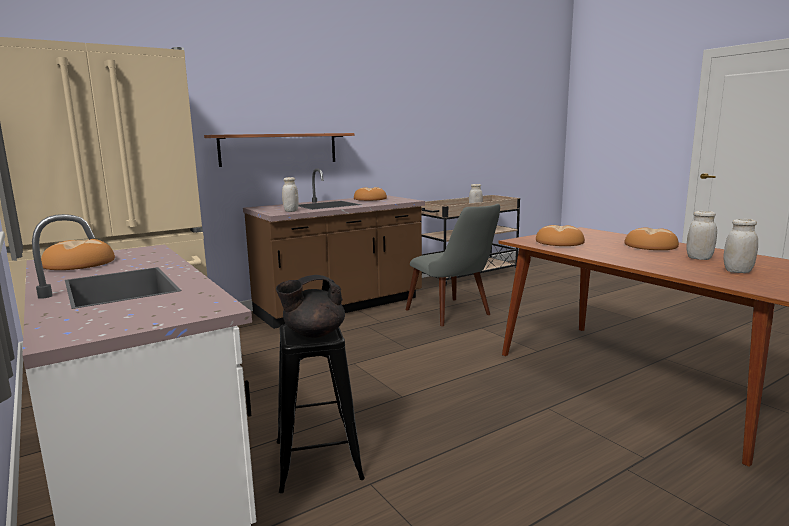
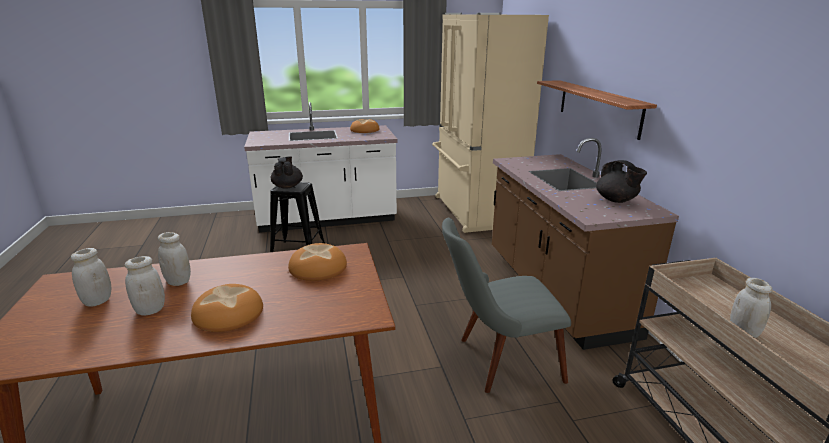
camera: 110 degrees right, 10 degrees up
(291, 211) = (519, 164): white jar -> white jar (178, 281)
(370, 199) = (616, 200): bread -> black teapot

